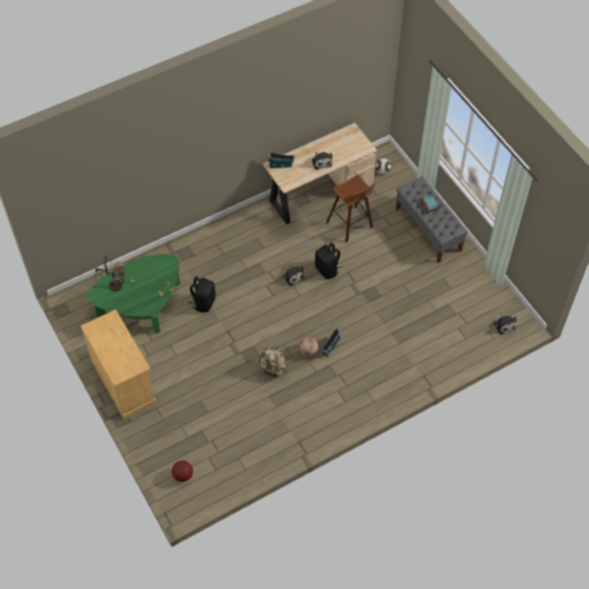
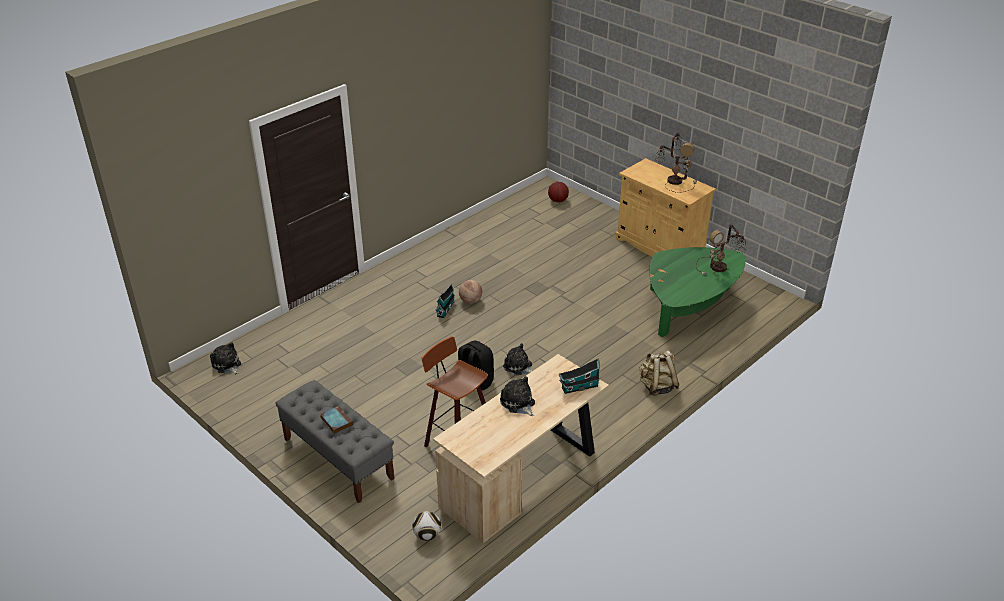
camera: 165 degrees right, 20 degrees down
(109, 344) = (674, 180): none -> table lamp
(204, 302) = (617, 322): black backpack -> none
(273, 368) = (505, 281): beige backpack -> beige backpack (657, 387)

